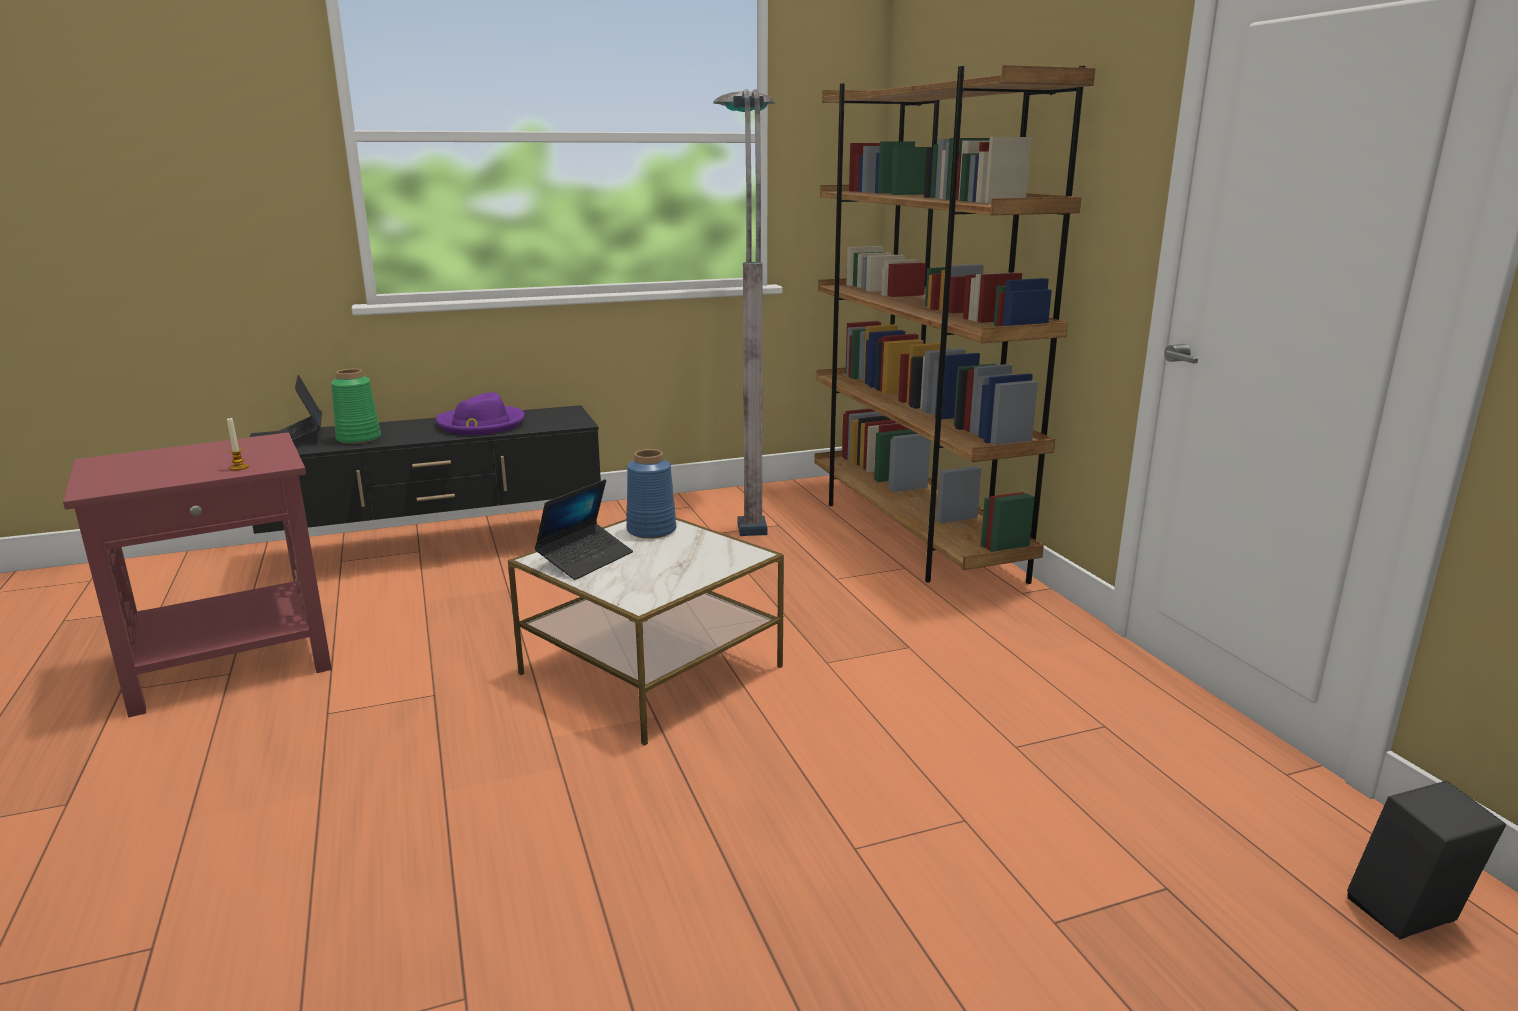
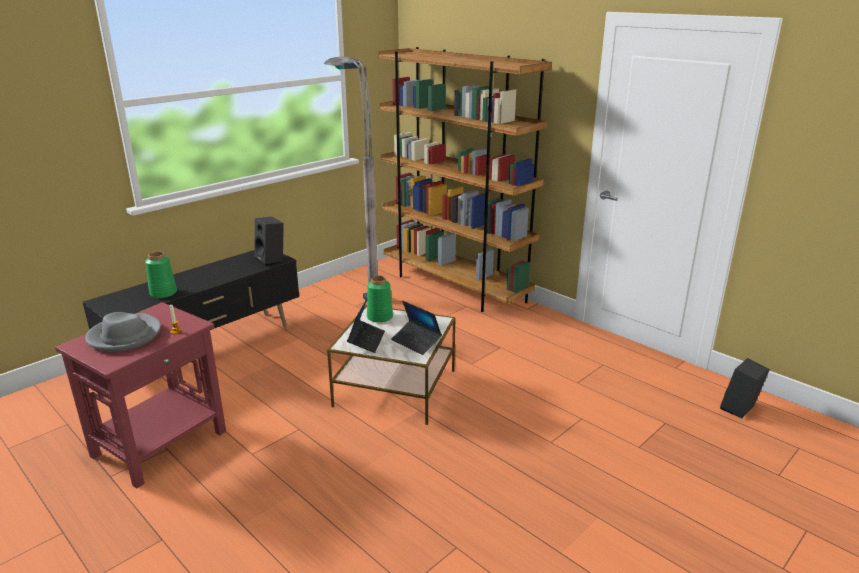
camera: 25 degrees left, 5 degrees up
(170, 461) = (124, 336): none -> grey hat
(301, 437) = (123, 299): laptop -> laptop (416, 342)
(481, 424) = (226, 270): purple hat -> none
(562, 422) = (272, 260): none -> black speaker
(651, 531) = (380, 317): blue vase -> green vase

